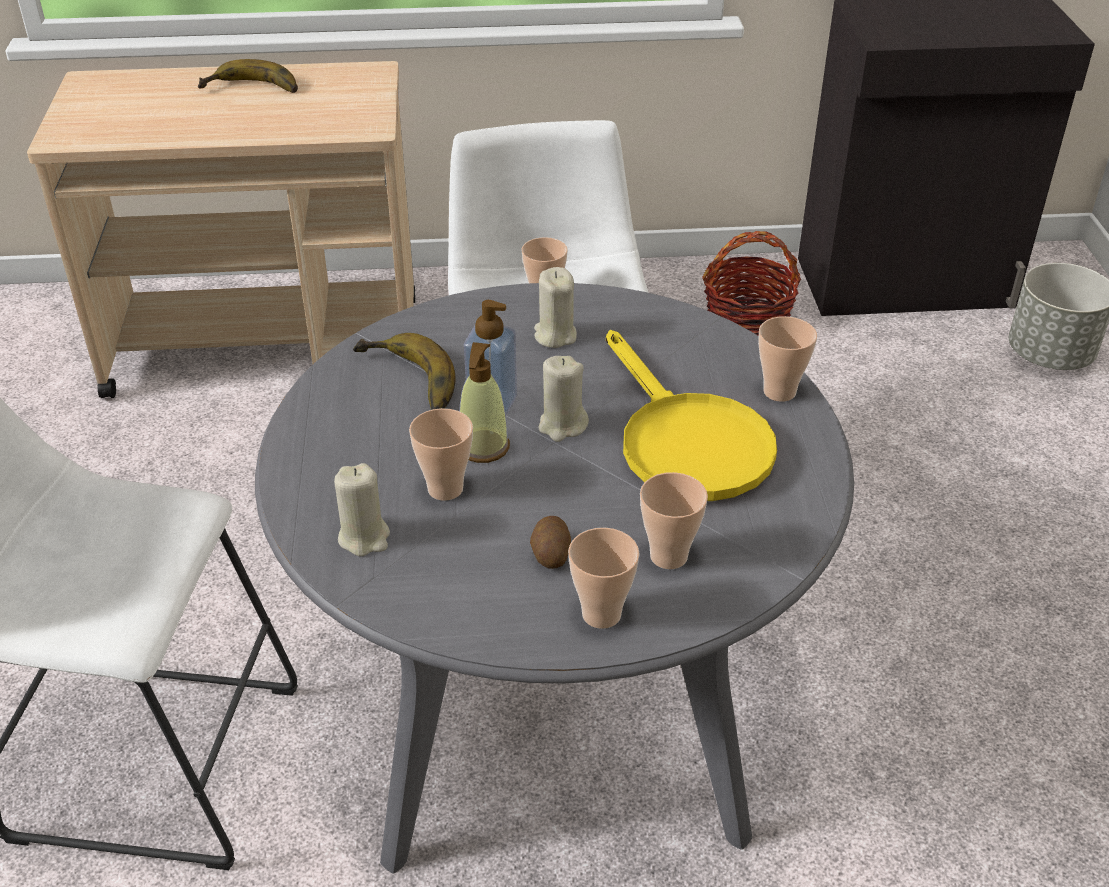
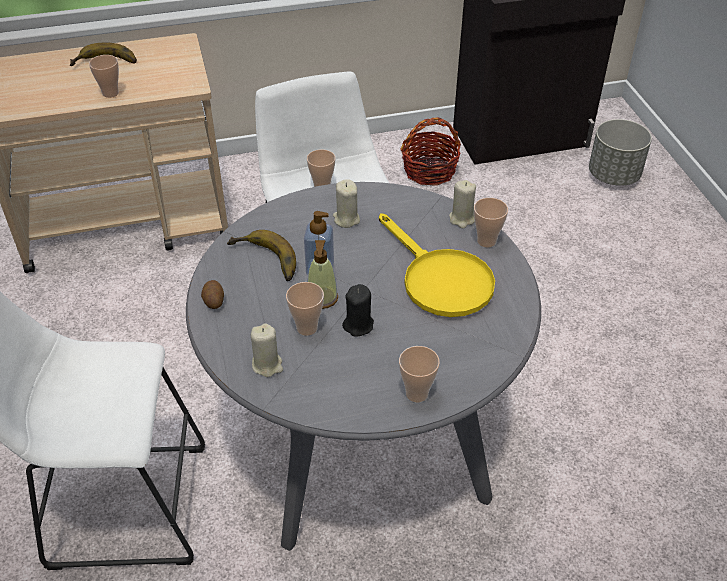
camera: 10 degrees left, 5 degrees up
(531, 495) = (358, 325): none -> black candle
(550, 554) = (379, 361): potato -> potato (213, 301)
(562, 425) = (365, 278): beige candle -> beige candle (462, 219)
(668, 556) = (446, 353): cup -> cup (110, 93)

